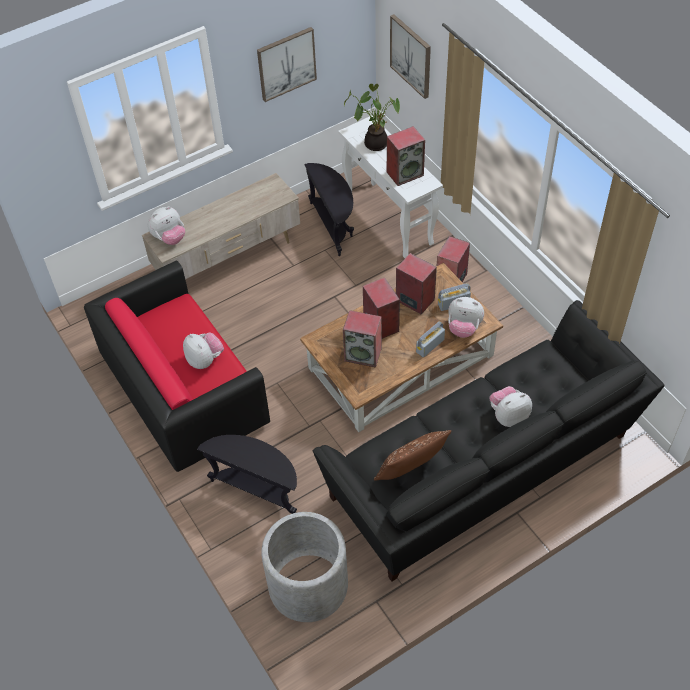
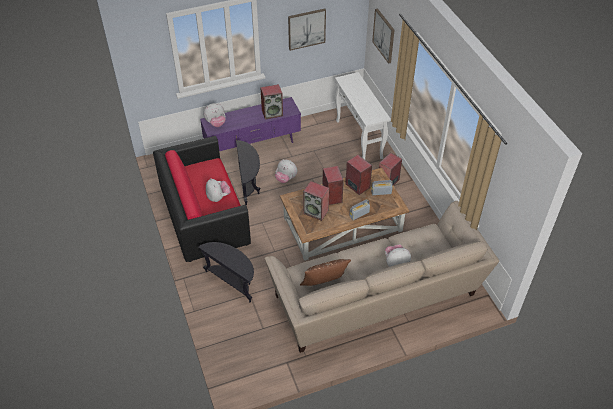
camera: 10 degrees right, 5 degrees down
(229, 260) = (253, 146): beige tv stand -> purple tv stand
(308, 585) = (247, 344): grey planter -> none
(333, 226) = (323, 137): black side table -> black side table (249, 185)
(375, 142) = (355, 88): potted plant -> none
(405, 173) = (369, 108): speaker -> speaker (272, 113)
(463, 328) = (383, 208): plush toy -> plush toy (286, 179)
(483, 472) = (376, 299): black sofa -> beige sofa

